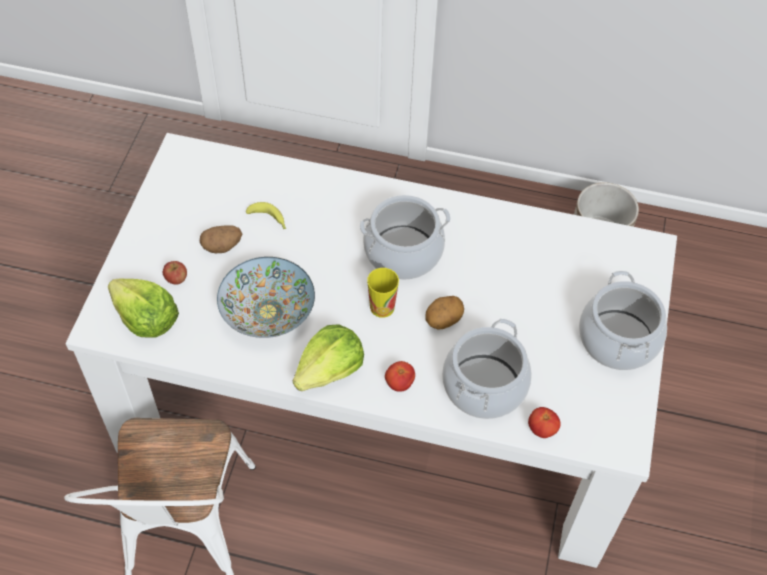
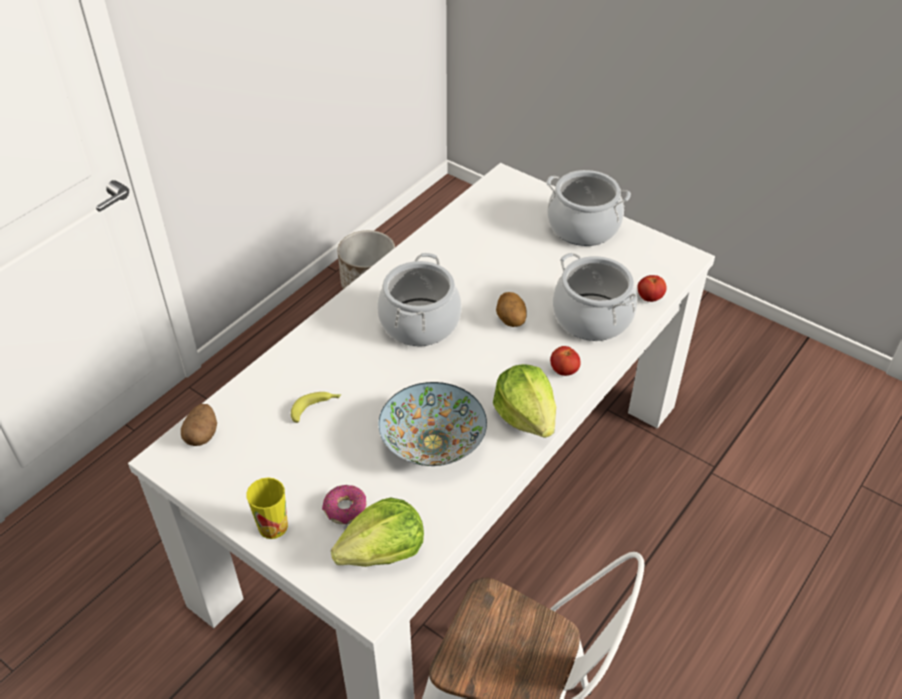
camera: 65 degrees left, 10 degrees down
(176, 279) = (345, 509): apple -> donut
(222, 246) = (325, 456): potato -> potato (202, 434)
(382, 307) = (474, 356): cup -> cup (273, 526)

